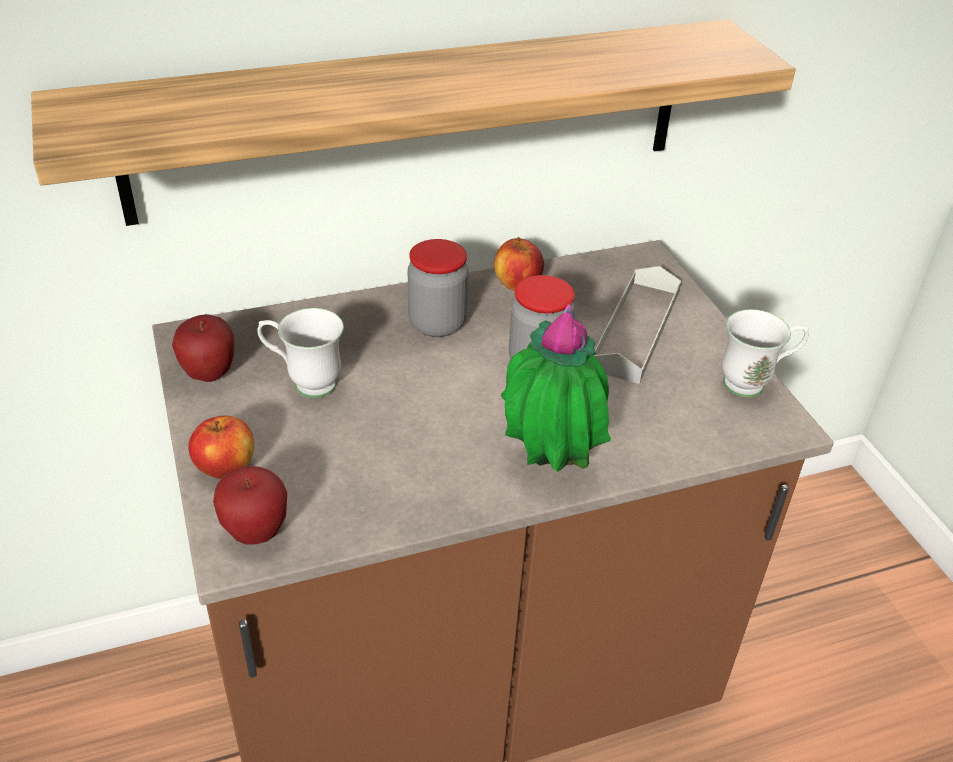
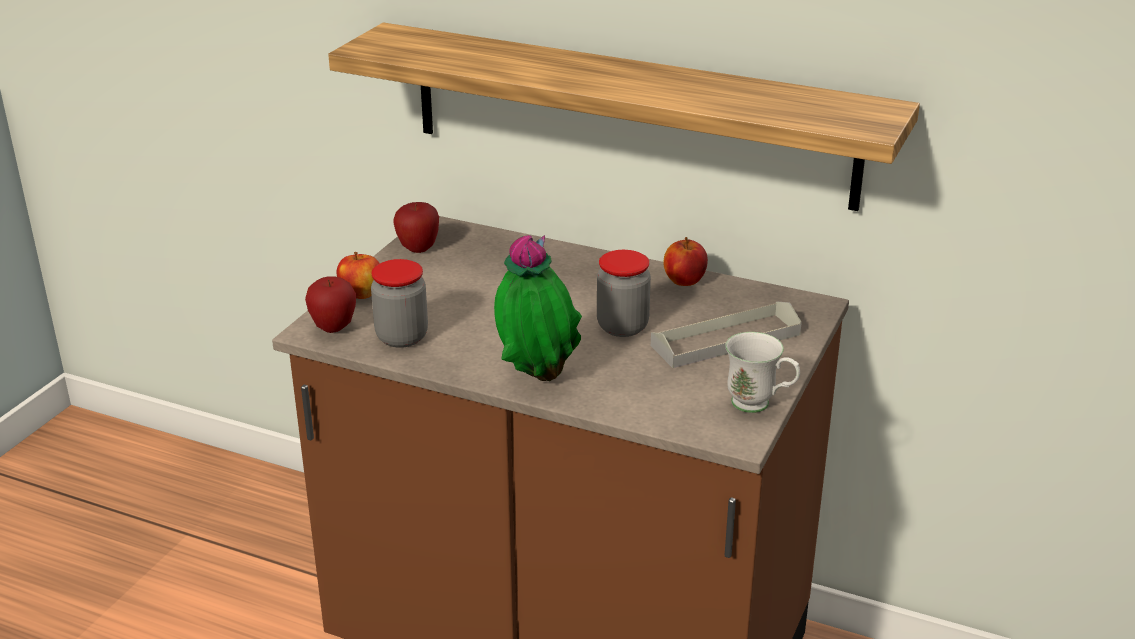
camera: 45 degrees right, 10 degrees down
(304, 383) = (462, 275): white mug -> none
(437, 324) = (591, 280): jar -> jar (402, 337)

